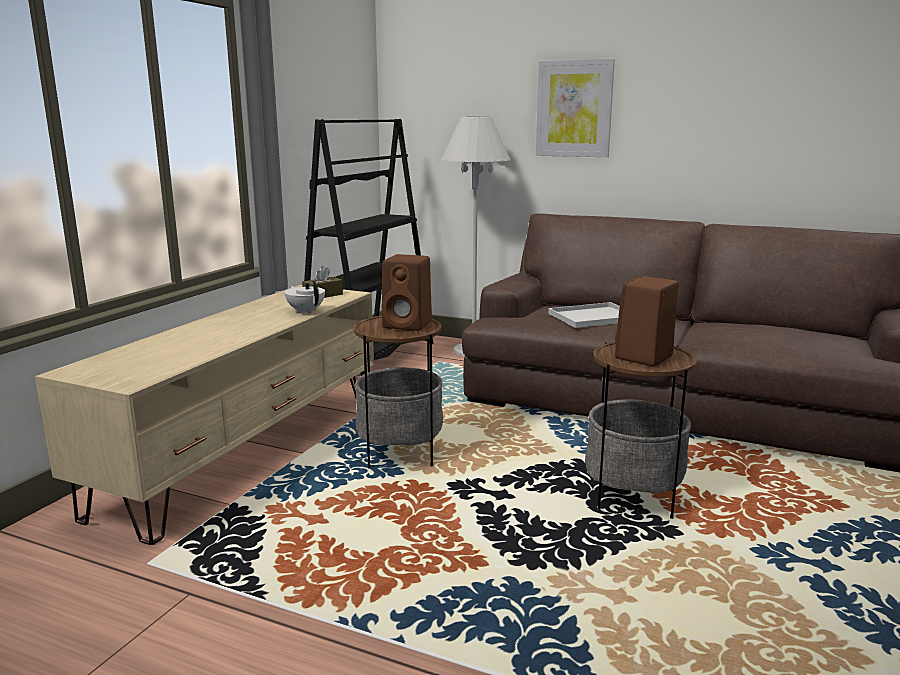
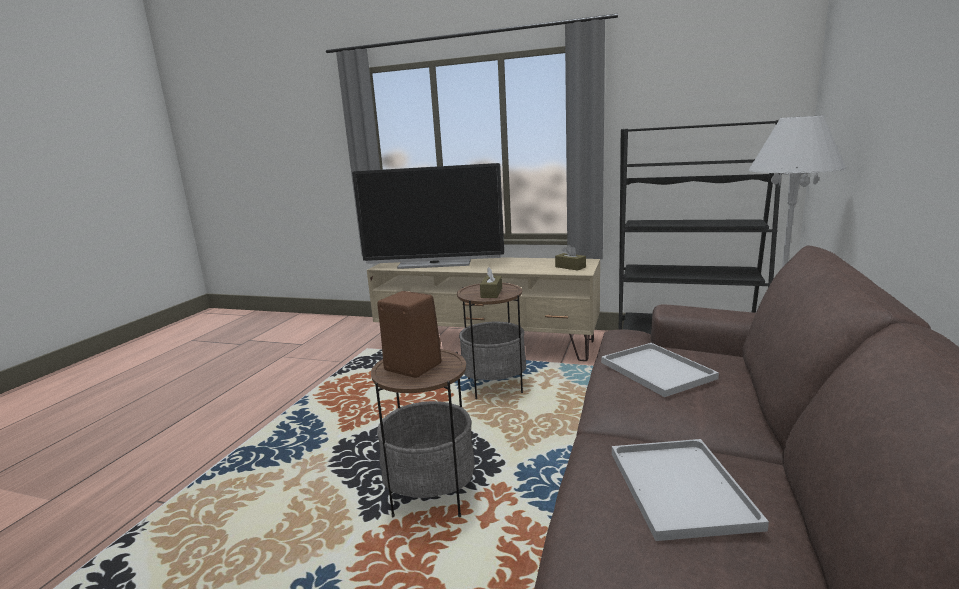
camera: 85 degrees right, 0 degrees up
(184, 349) = (434, 264): none -> television
(306, 311) = (523, 270): white teapot -> none
(409, 325) = (491, 293): brown speaker -> brown tissue box
(574, 109) = (904, 98): picture -> none
(758, 330) = (683, 490): none -> white tray

